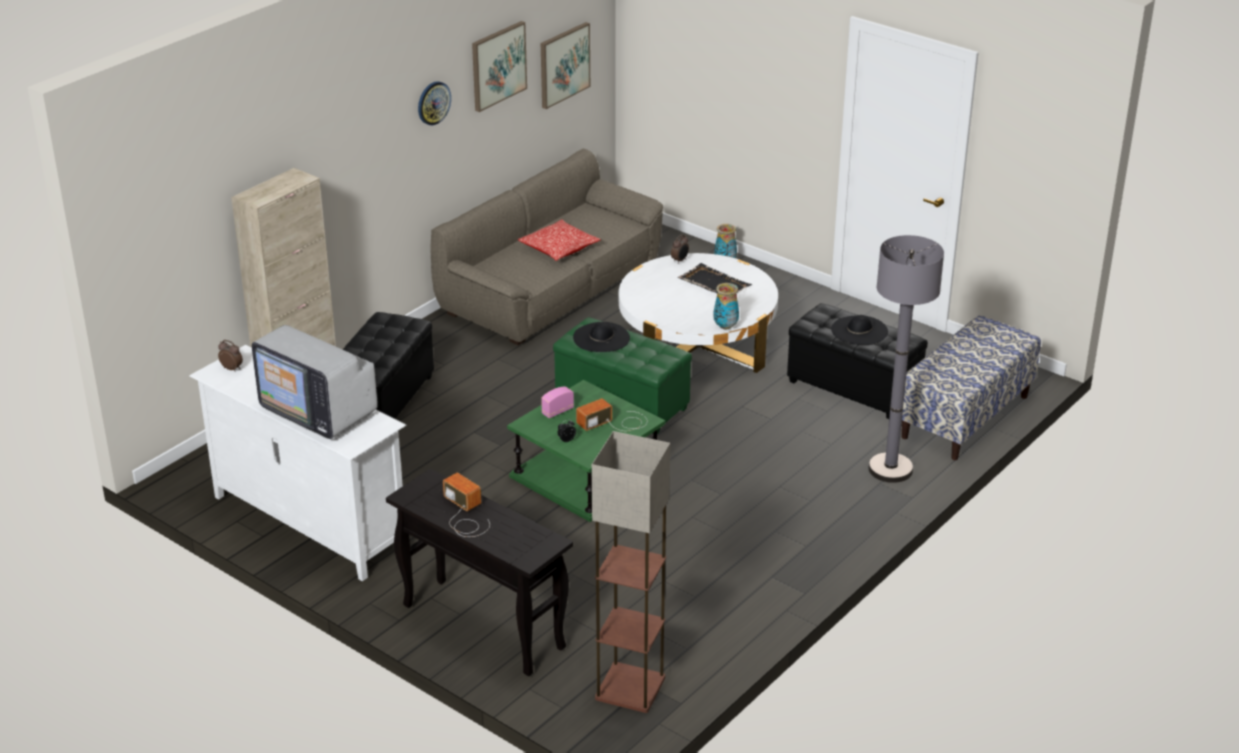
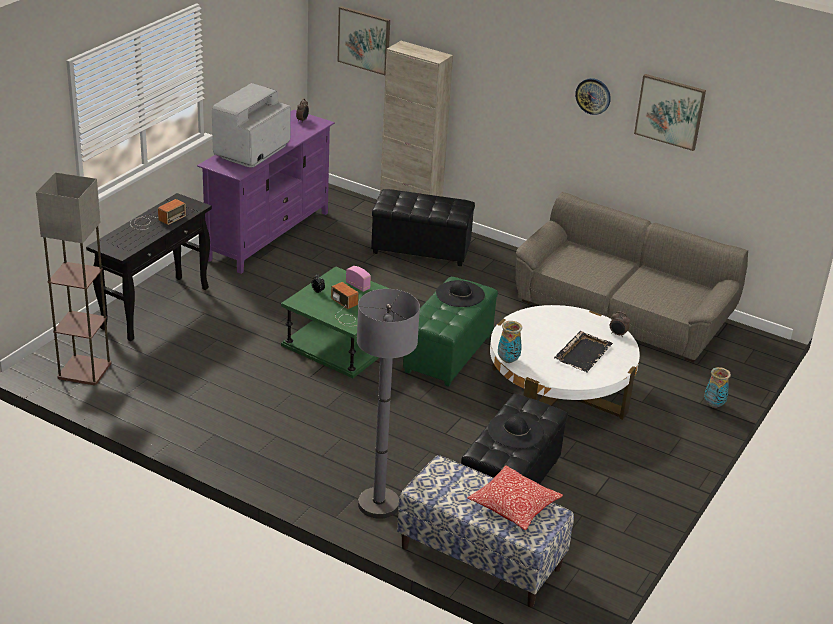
camera: 80 degrees right, 0 degrees up
(308, 523) = (268, 235): white tv stand -> purple tv stand
(559, 249) = (620, 279): pillow -> pillow (514, 506)
(564, 64) = (750, 162): picture -> picture (364, 40)

